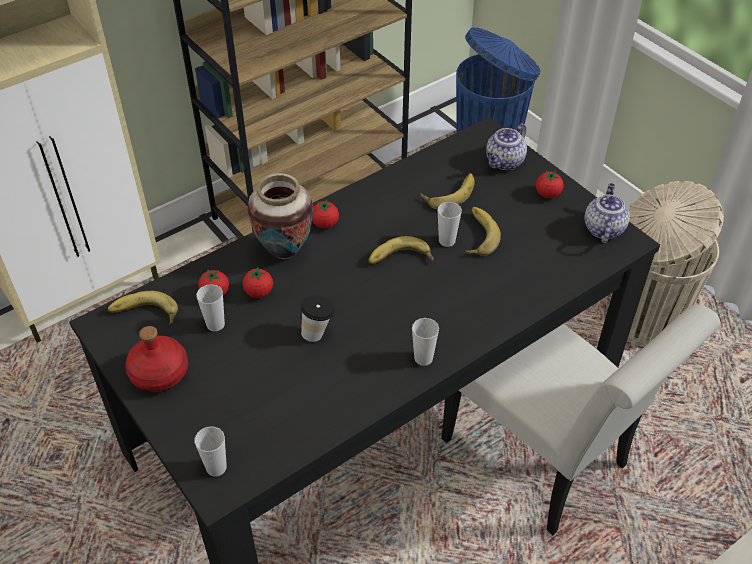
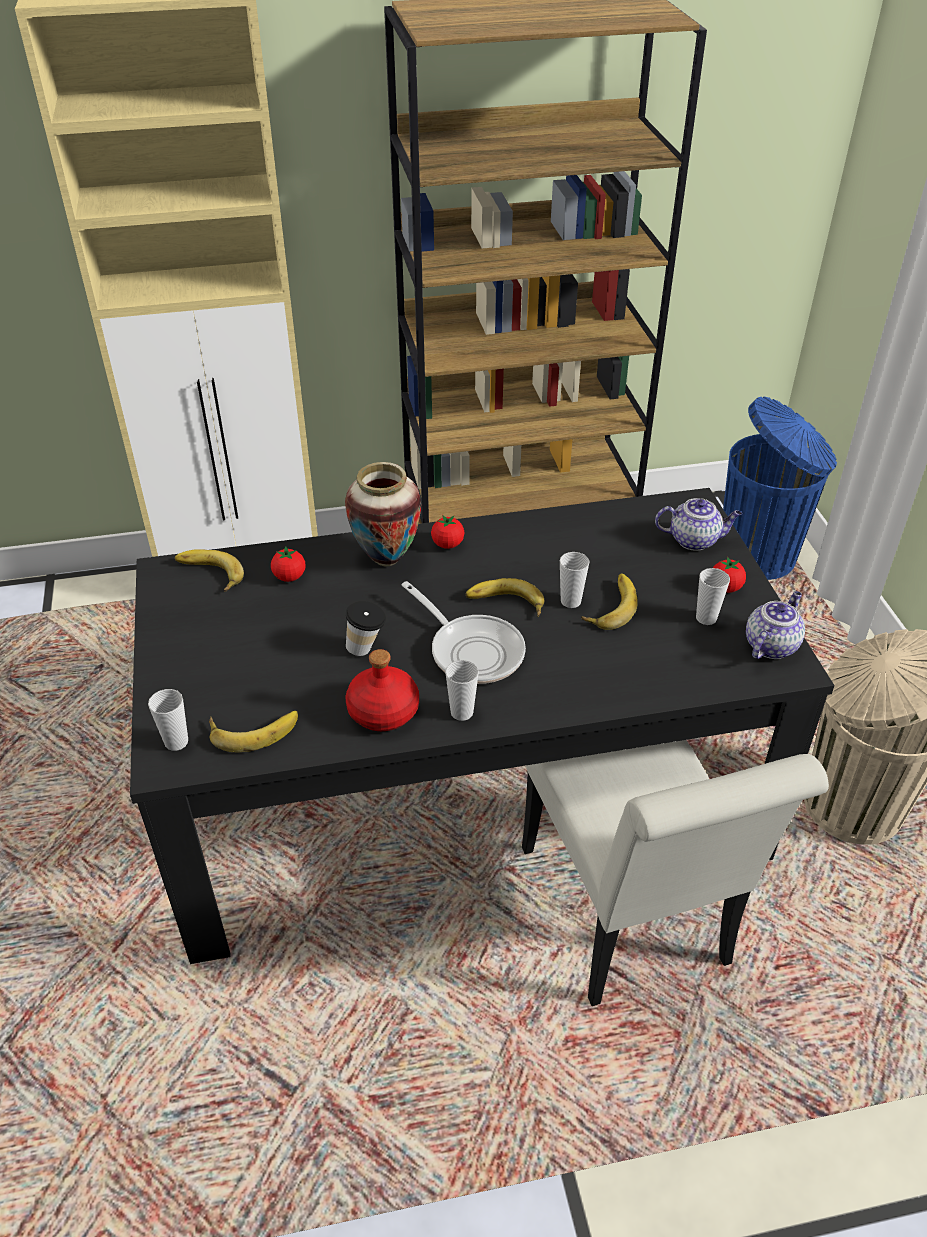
camera: 25 degrees right, 5 degrees down
(159, 372) = (185, 633): red bottle -> red bottle (384, 710)
(215, 324) = (269, 606): cup -> cup (706, 618)
(259, 292) = (333, 589): tomato -> none
(399, 306) = (472, 650): none -> frying pan
(449, 193) = (607, 553): banana -> banana (253, 729)
(504, 162) = (695, 540): teapot -> teapot turned 150 degrees counterclockwise

